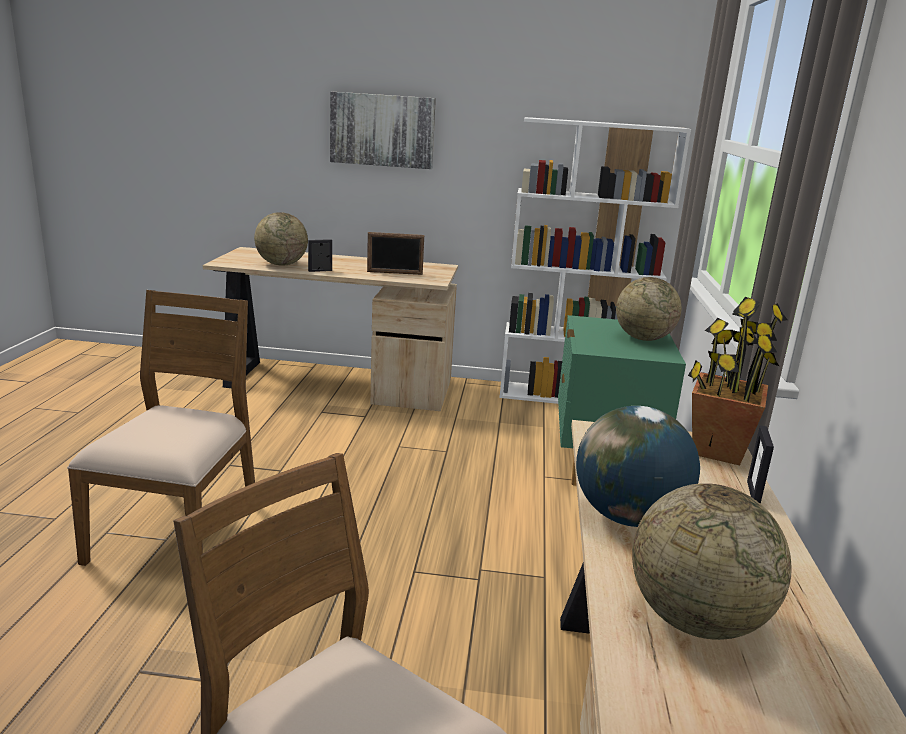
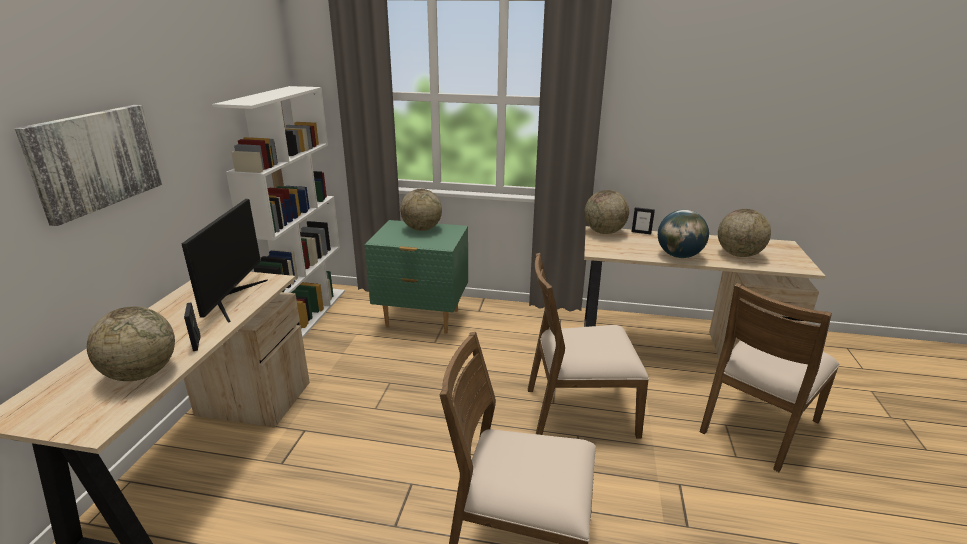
camera: 85 degrees left, 5 degrees up
(394, 273) = (231, 299): picture frame -> monitor
(397, 596) = (579, 410): none -> brown chair
(717, 450) = (604, 232): potted plant -> globe

